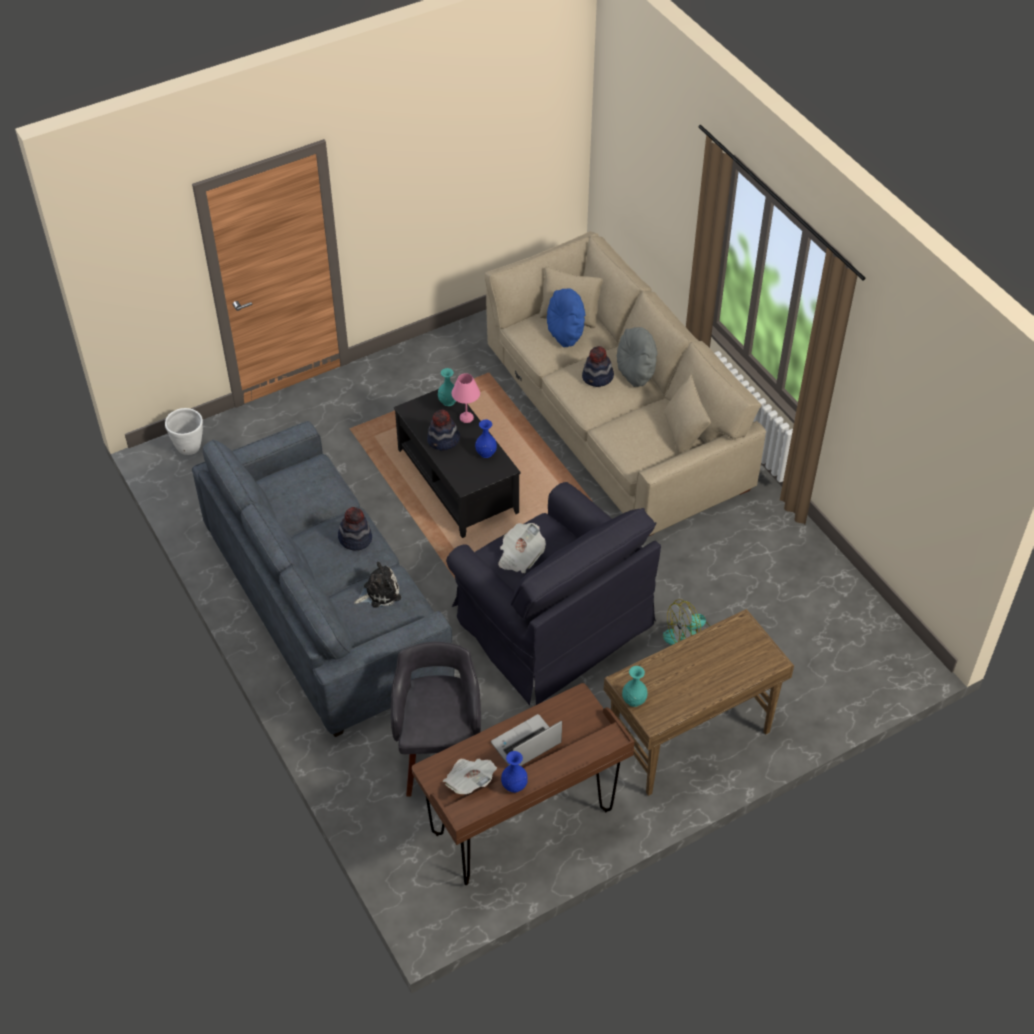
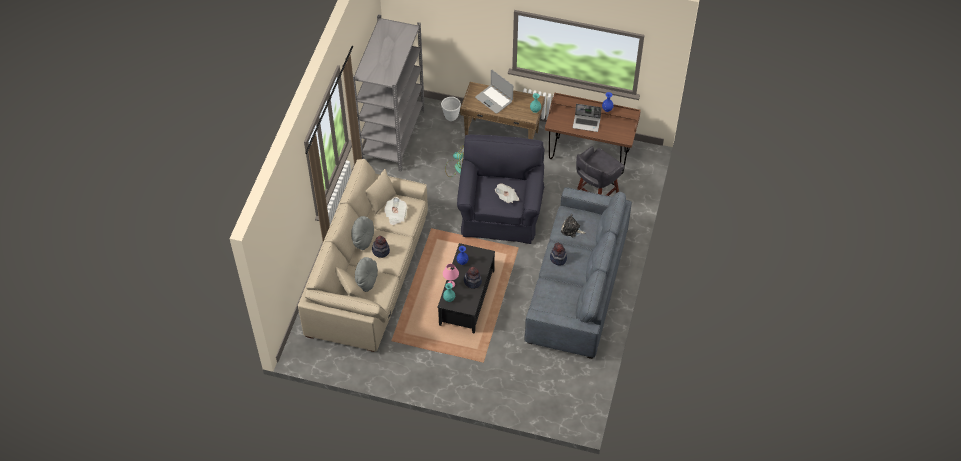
camera: 135 degrees left, 5 degrees up
(189, 448) = (563, 412): white planter -> white planter (451, 117)
(469, 781) = (617, 126): newspaper -> newspaper (395, 215)
(565, 336) = (367, 282): blue pillow -> grey pillow
(717, 665) = (494, 99): none -> laptop
(837, 607) = (393, 136): none -> grey bookcase

